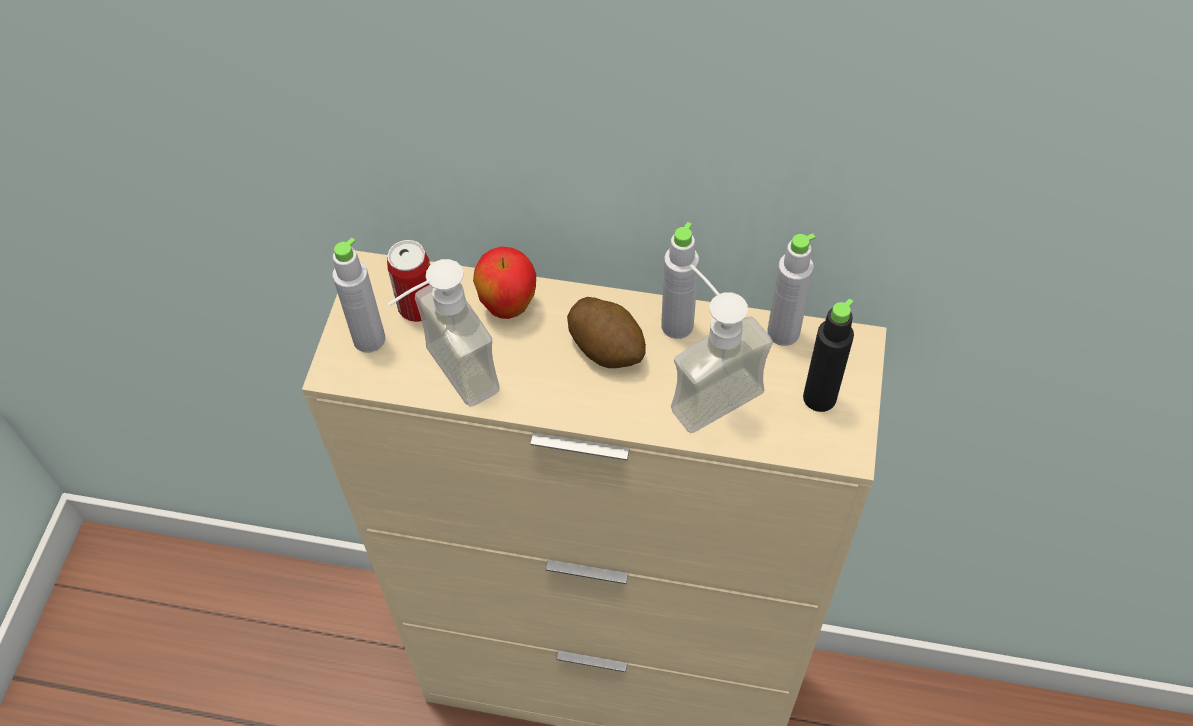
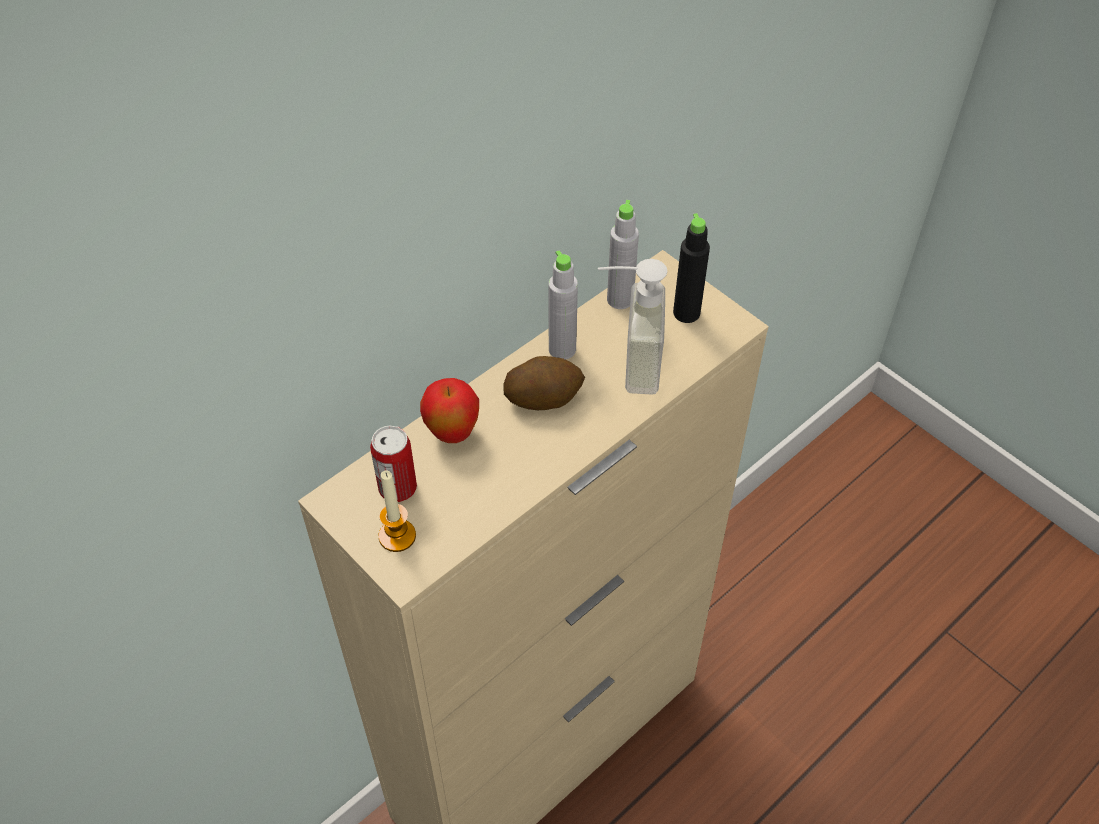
camera: 55 degrees left, 5 degrees down
(369, 339) = (397, 536): grey bottle -> candle
(446, 378) = (480, 506): soap dispenser -> none

